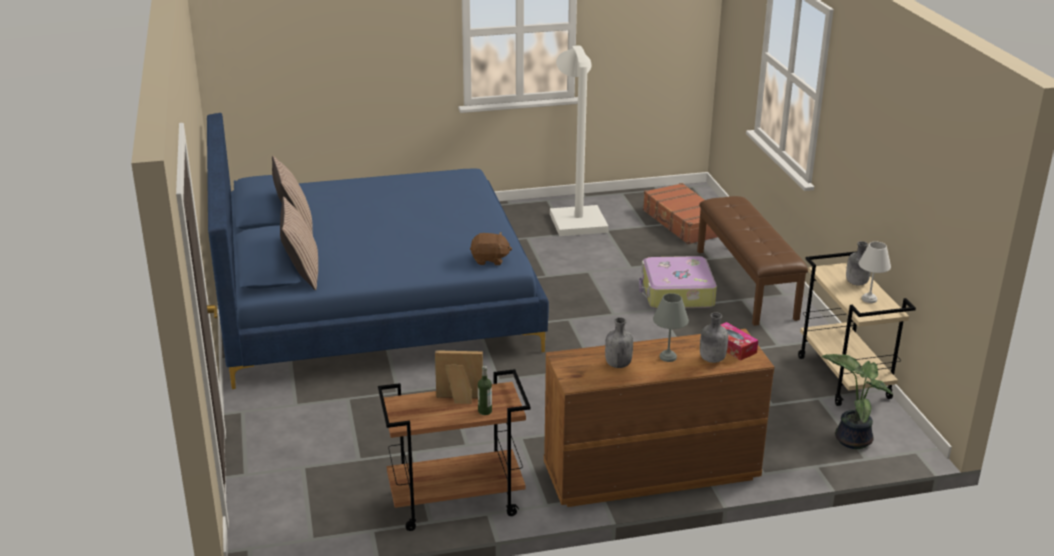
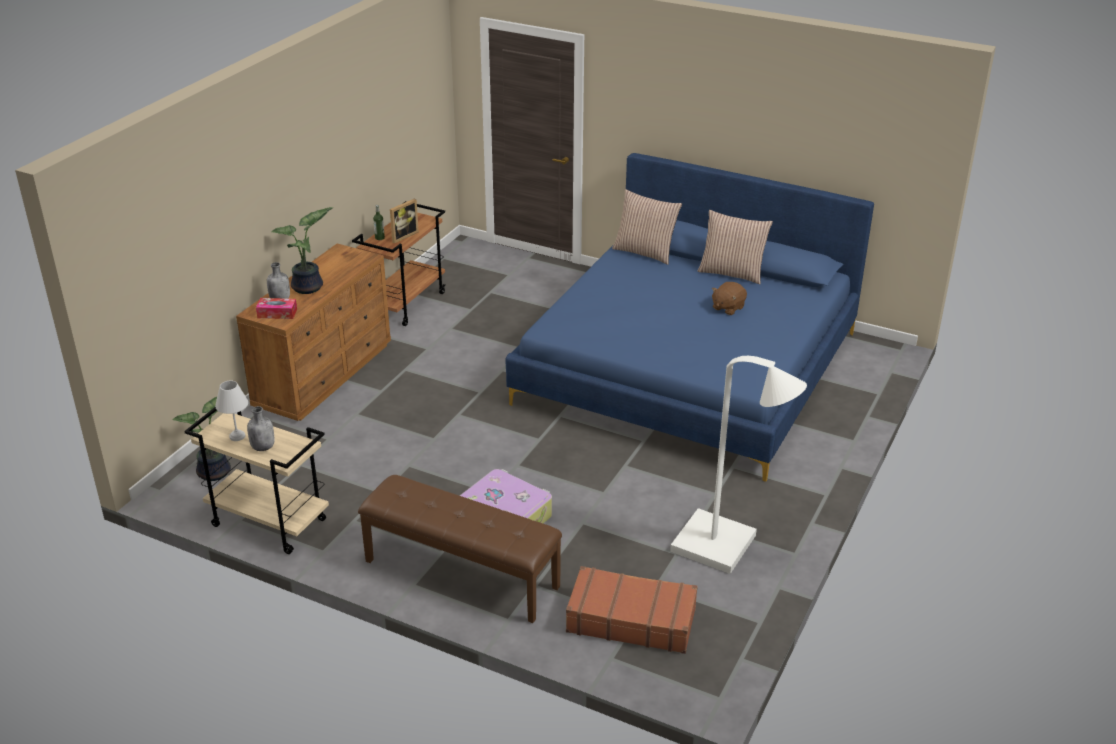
camera: 130 degrees right, 5 degrees up
(490, 260) = (562, 322): brown plush toy -> brown plush toy (727, 308)
(617, 364) = (331, 269): grey bottle -> none
(667, 356) = (309, 288): grey table lamp -> potted plant

